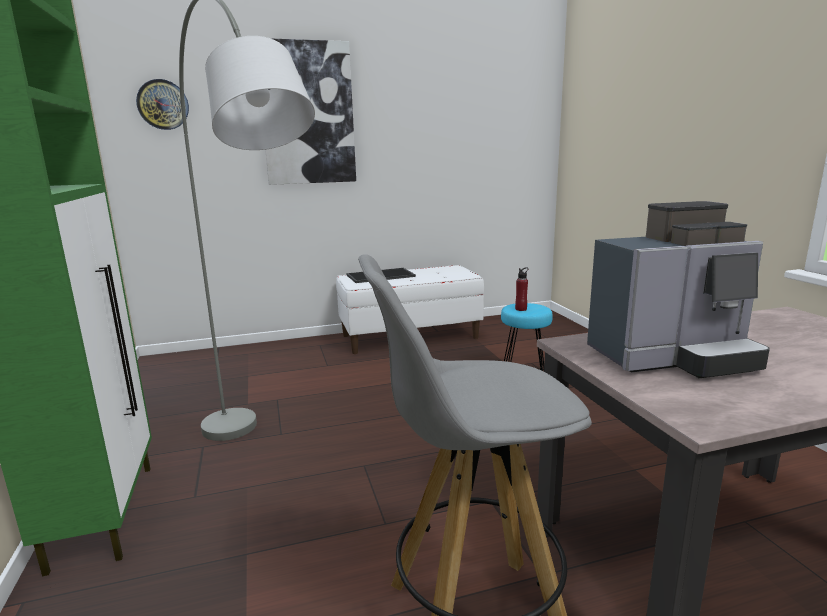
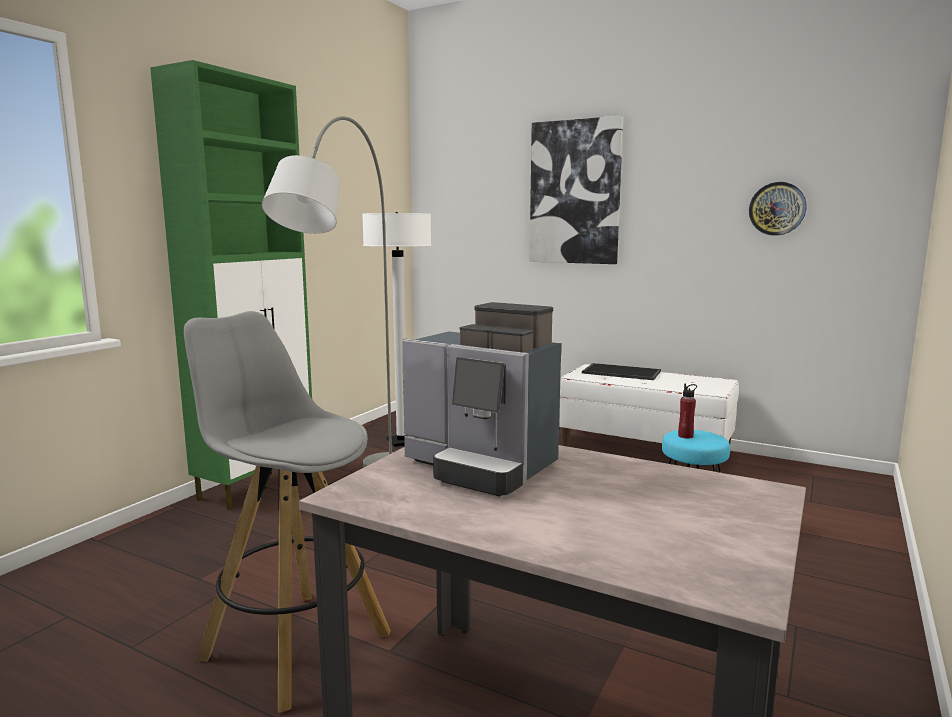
camera: 45 degrees right, 5 degrees down
(163, 104) = (456, 187): wall clock -> wall clock (777, 209)
(200, 398) = (402, 442): none -> white floor lamp

